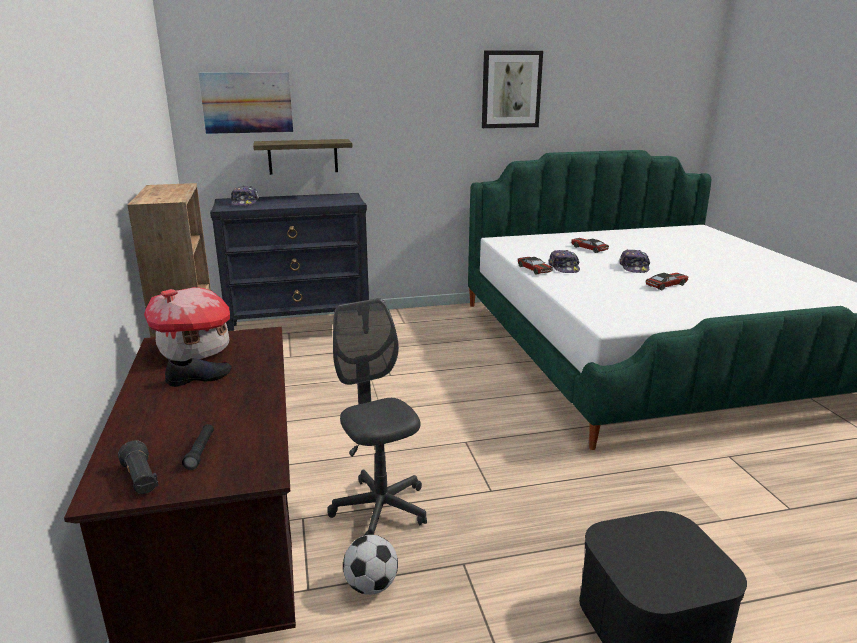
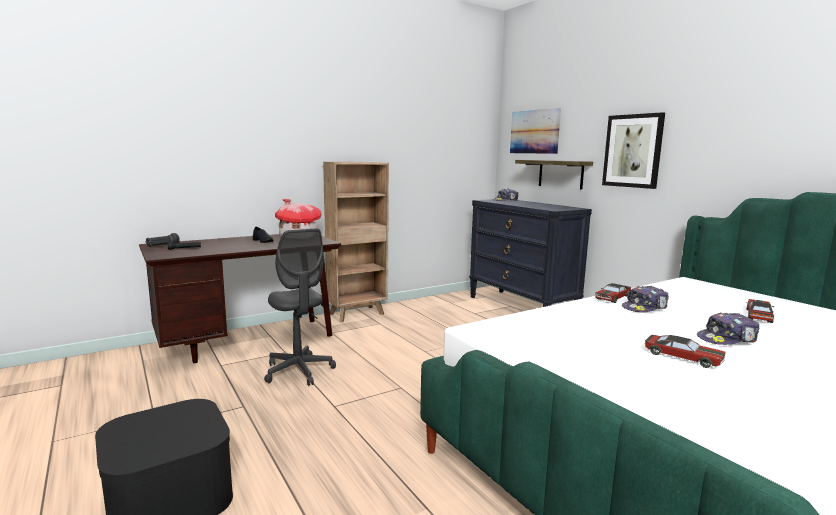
camera: 70 degrees right, 10 degrees down
(371, 586) = (222, 381): football -> none
(380, 509) = (299, 371): grey office chair -> grey office chair turned 105 degrees clockwise
(511, 89) = (769, 111): picture -> picture (633, 151)

